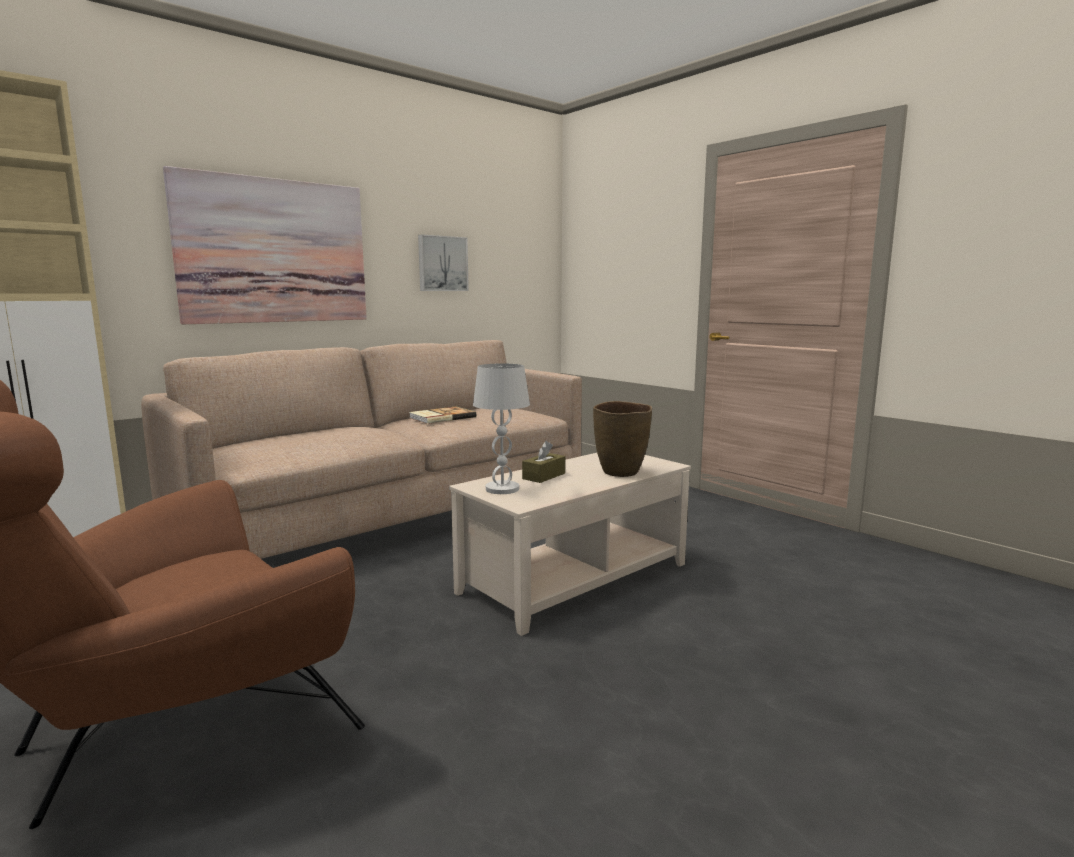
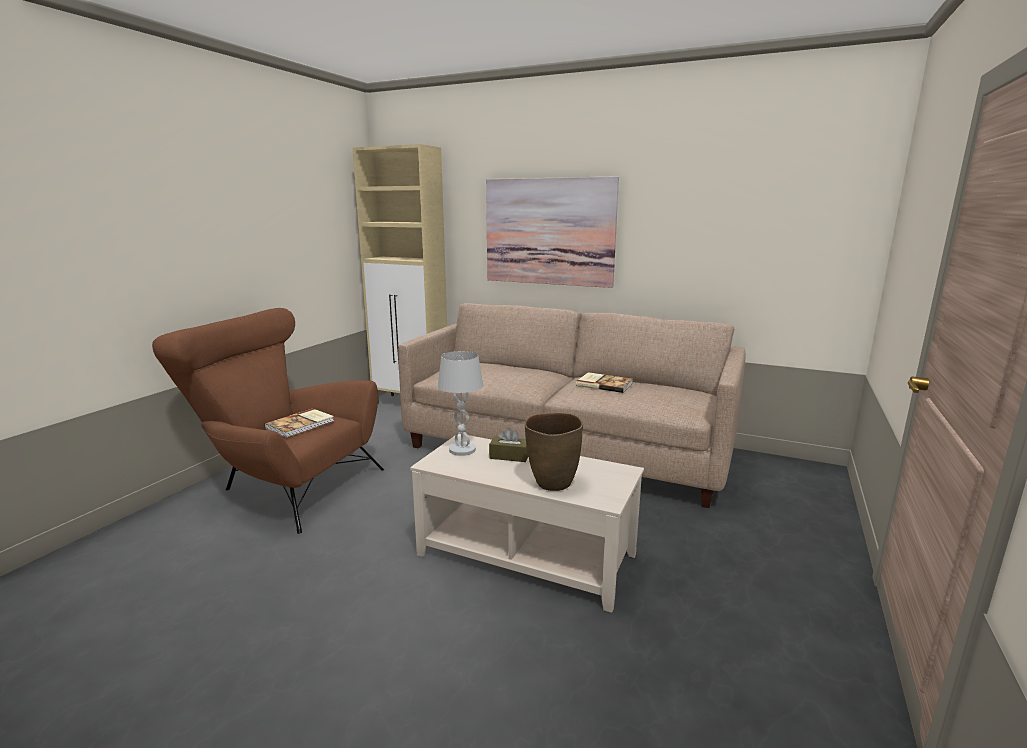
camera: 65 degrees right, 5 degrees up
(210, 574) = (301, 424): none -> book
(442, 263) = (700, 240): picture -> none

